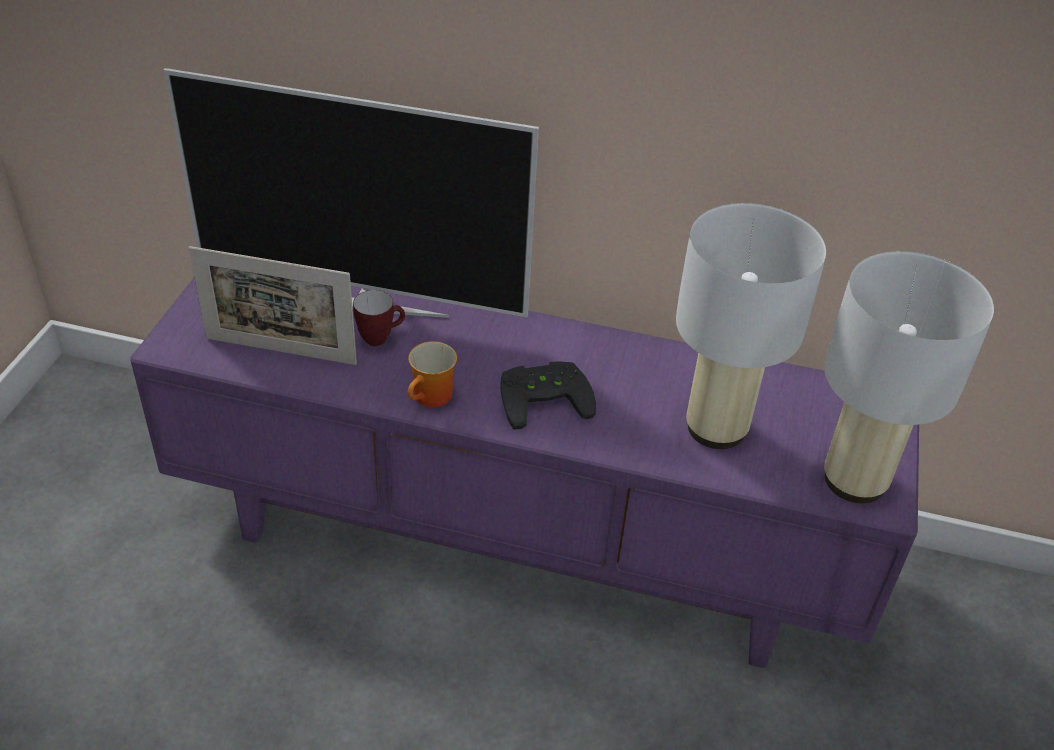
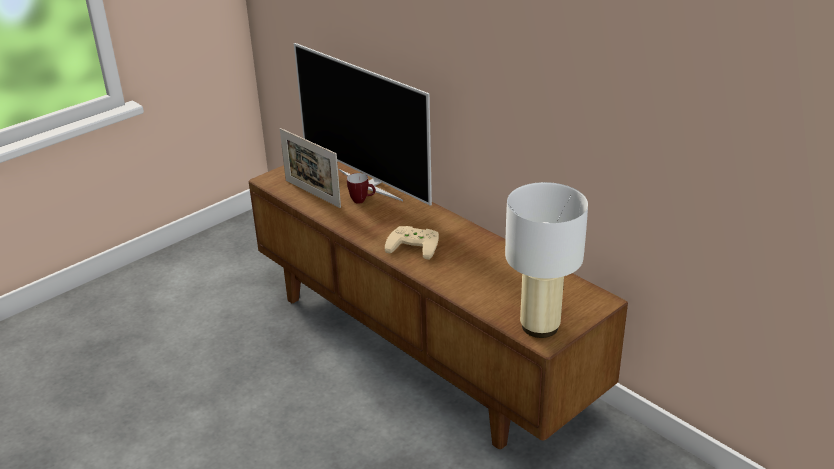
camera: 35 degrees right, 10 degrees down
(433, 398) = (361, 230): mug -> none
(521, 530) = (423, 342): purple tv stand -> brown tv stand
(543, 396) = (415, 244): black game controller -> beige game controller
(714, 427) = (488, 282): white table lamp -> none

